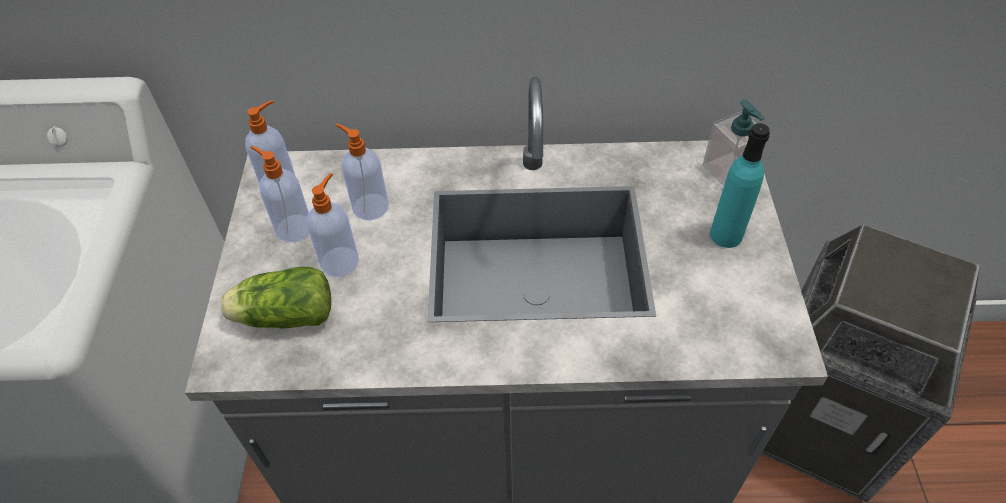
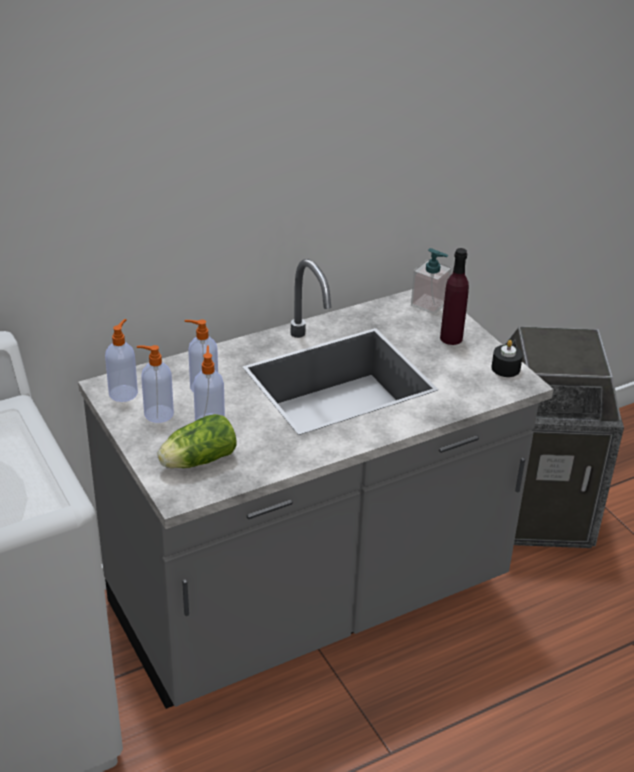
camera: 30 degrees left, 15 degrees down
(726, 235) = (451, 338): turquoise bottle -> purple bottle
(774, 313) = (505, 368): none -> black candle

